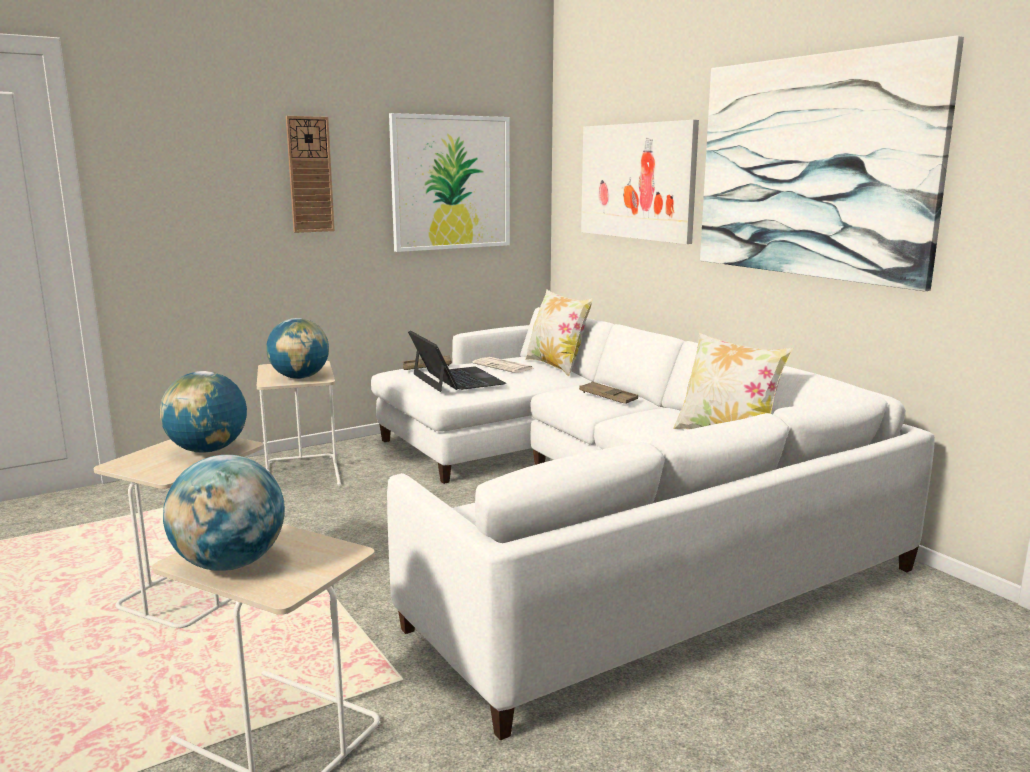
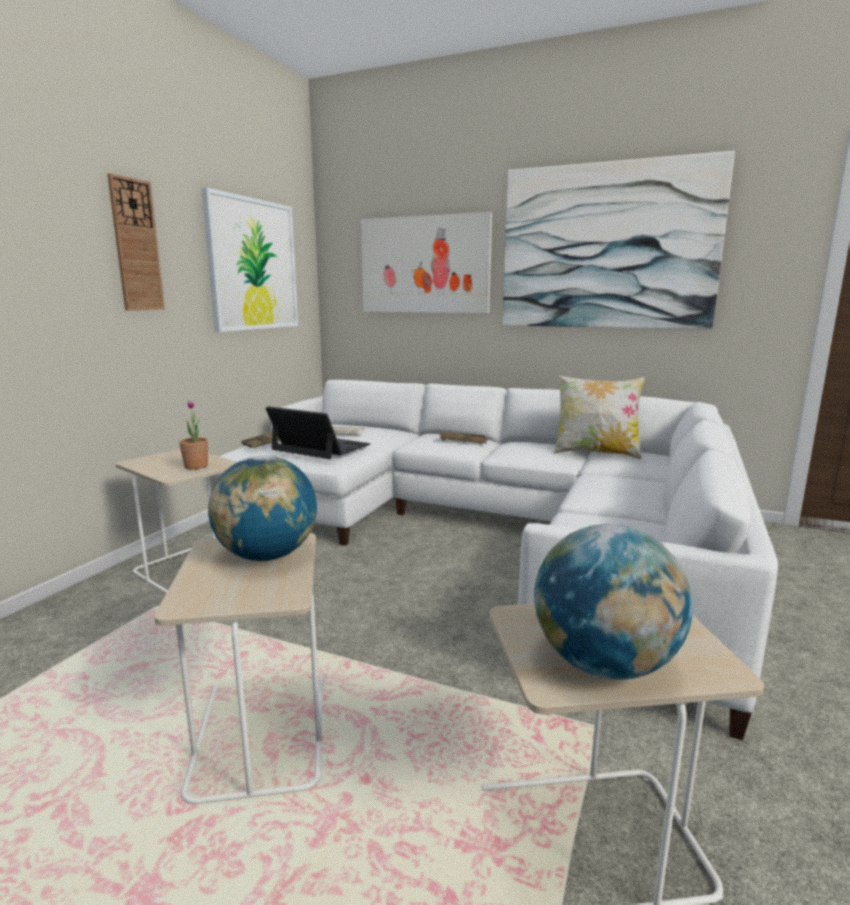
camera: 35 degrees left, 0 degrees up
(300, 377) = (196, 466): globe -> potted plant
(556, 366) = (374, 426): pillow -> none

